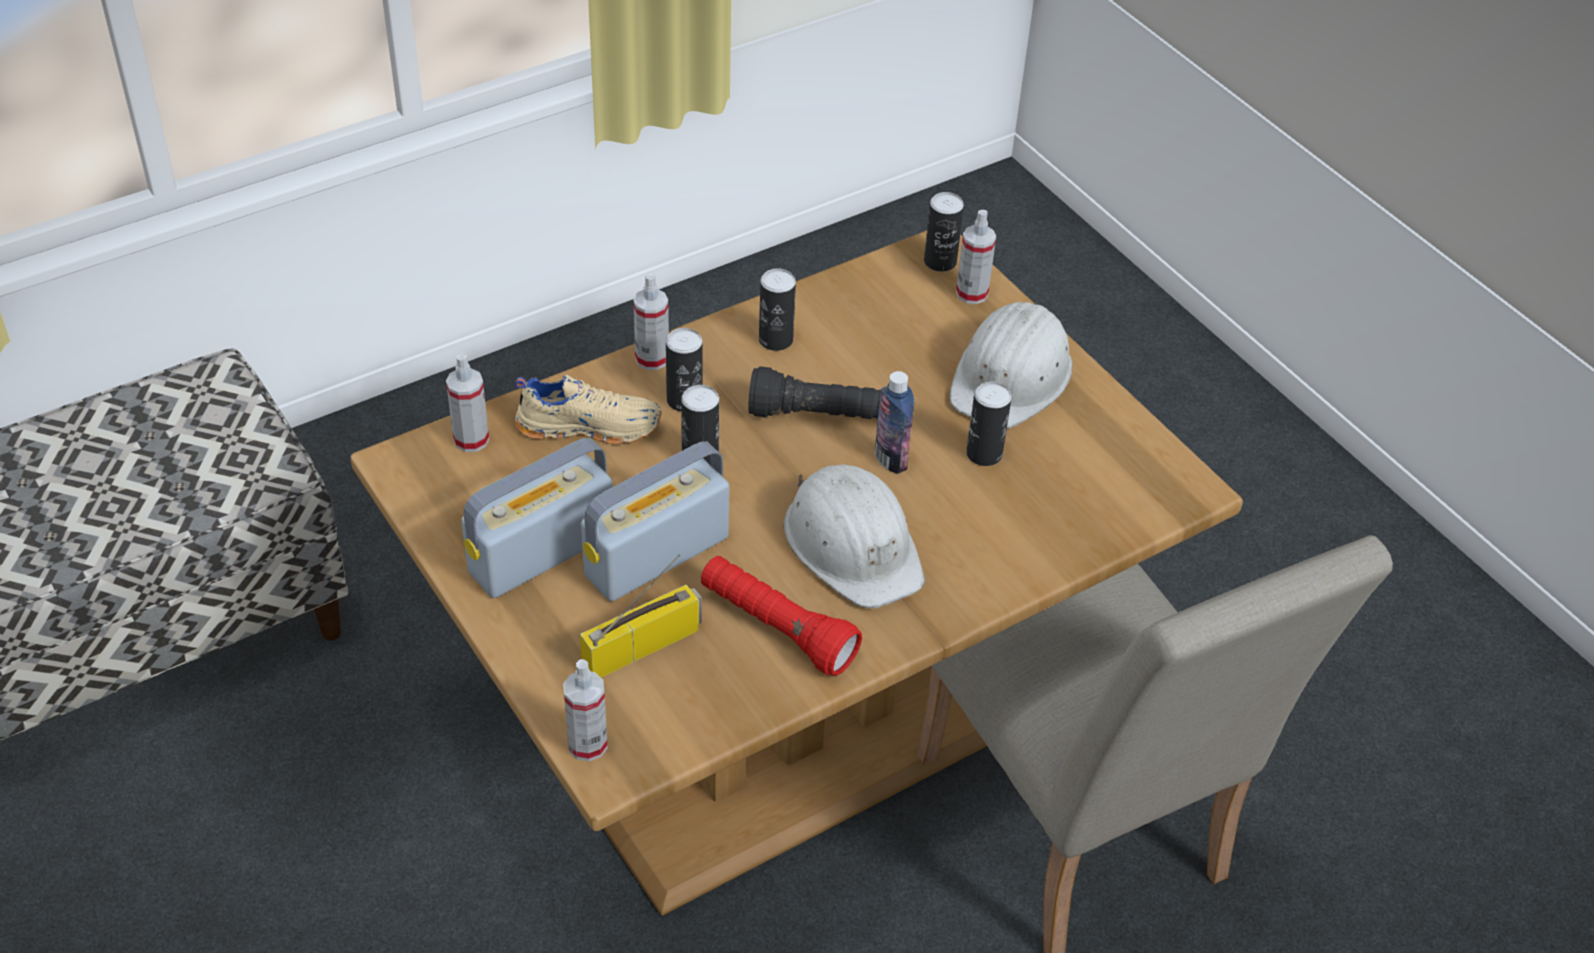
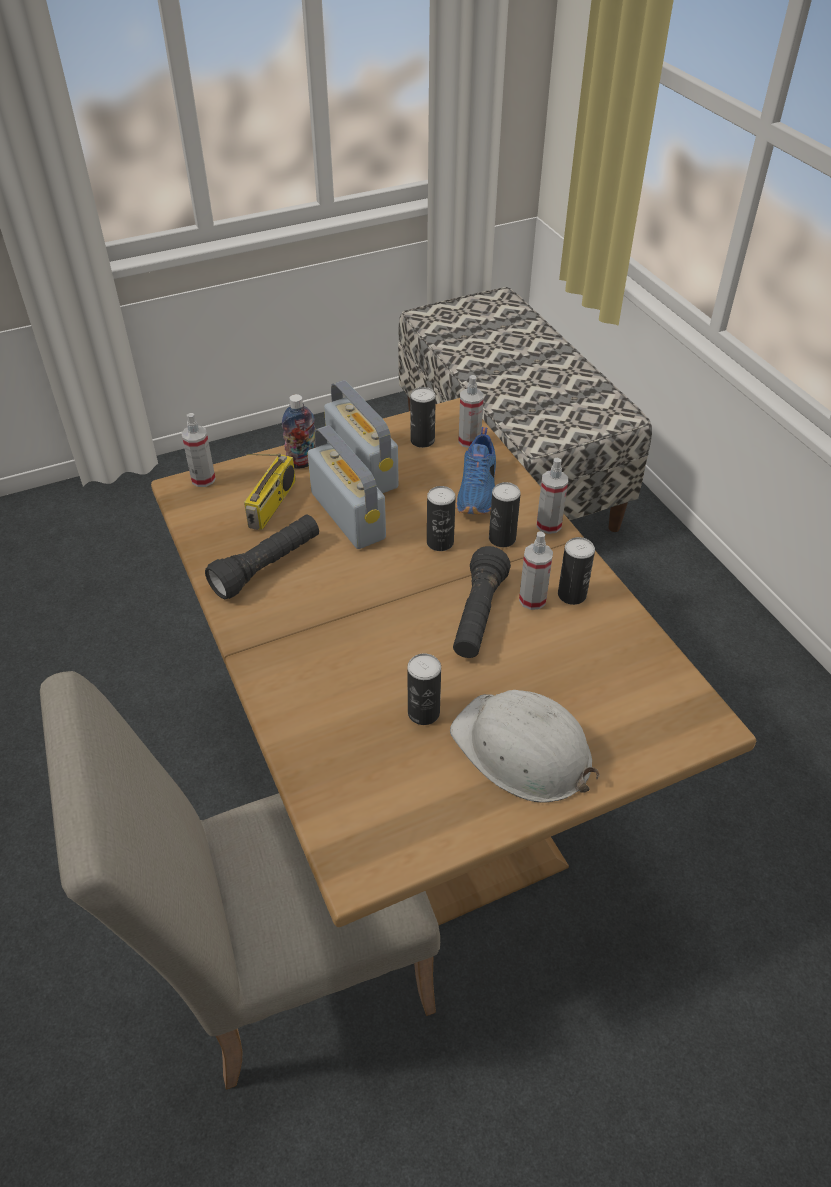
camera: 100 degrees right, 0 degrees up
(589, 425) = (479, 491): beige shoe -> blue shoe
(642, 645) = (272, 505): radio -> radio turned 45 degrees clockwise
(776, 629) = (267, 567): red flashlight -> black flashlight
(853, 545) = (336, 615): white hard hat -> none
(891, 459) = (424, 649): bottle -> bottle (302, 462)
(940, 262) = (689, 721): can -> can (422, 440)
(972, 293) = (643, 739): spray bottle -> spray bottle (532, 599)

